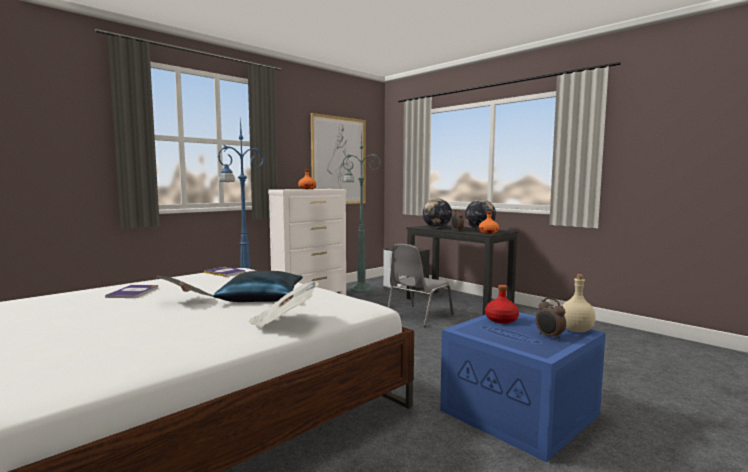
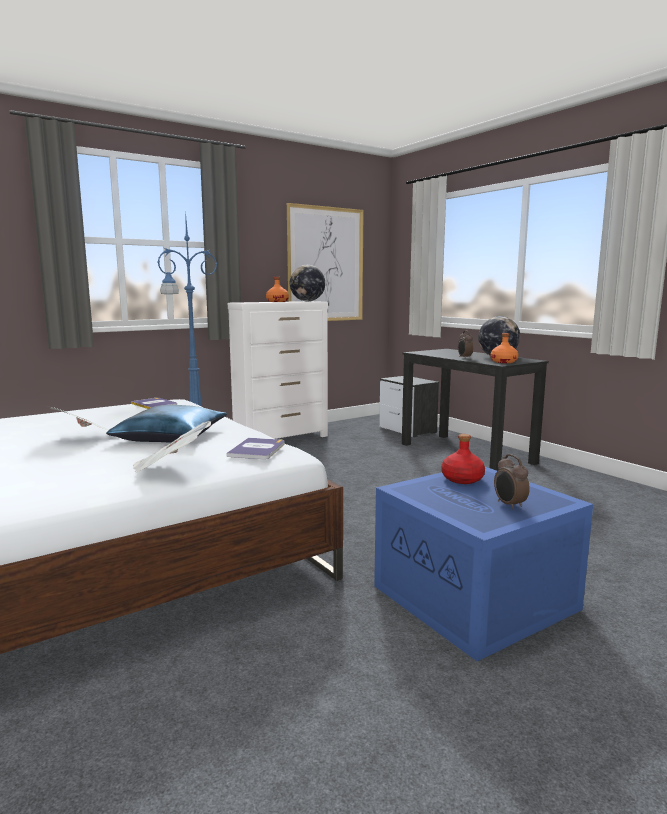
camera: 10 degrees right, 5 degrees up
(133, 292) = (38, 425): book -> book (257, 449)
(360, 289) = (348, 430): green floor lamp -> none
(418, 316) = (405, 467): grey chair -> none
(436, 227) = (441, 353): globe -> globe (307, 301)
(577, 330) = (554, 499): beige bottle -> none

